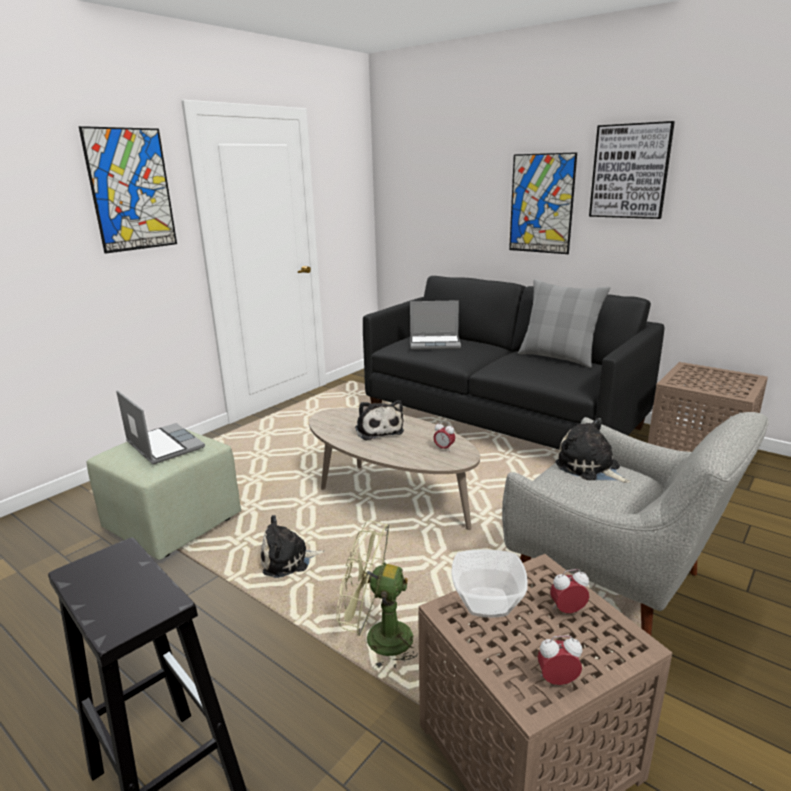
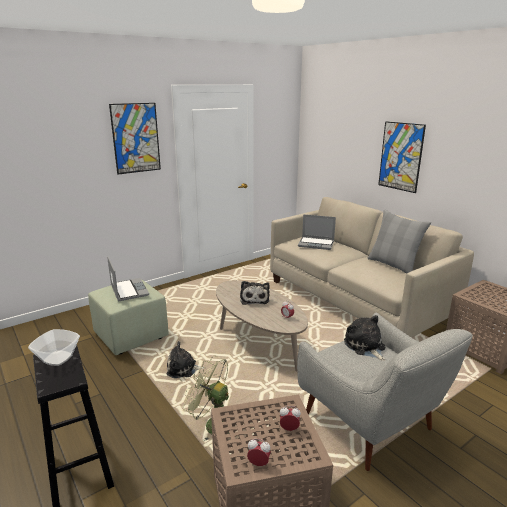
camera: 15 degrees right, 0 degrees up
(488, 602) = (248, 414): bowl -> bowl (58, 358)
(501, 419) = (356, 300): black sofa -> beige sofa
(630, 171) = (459, 141): picture -> none

